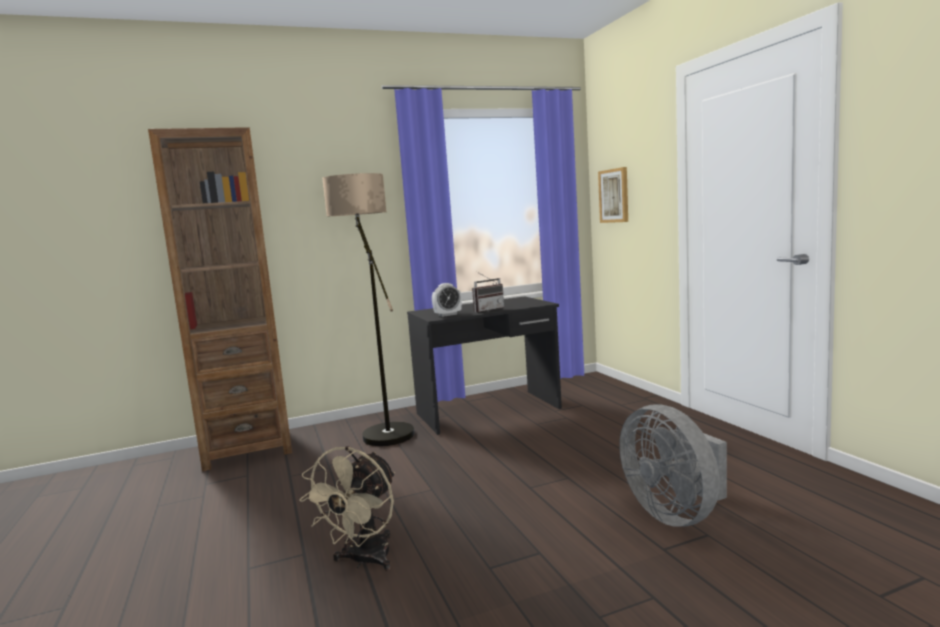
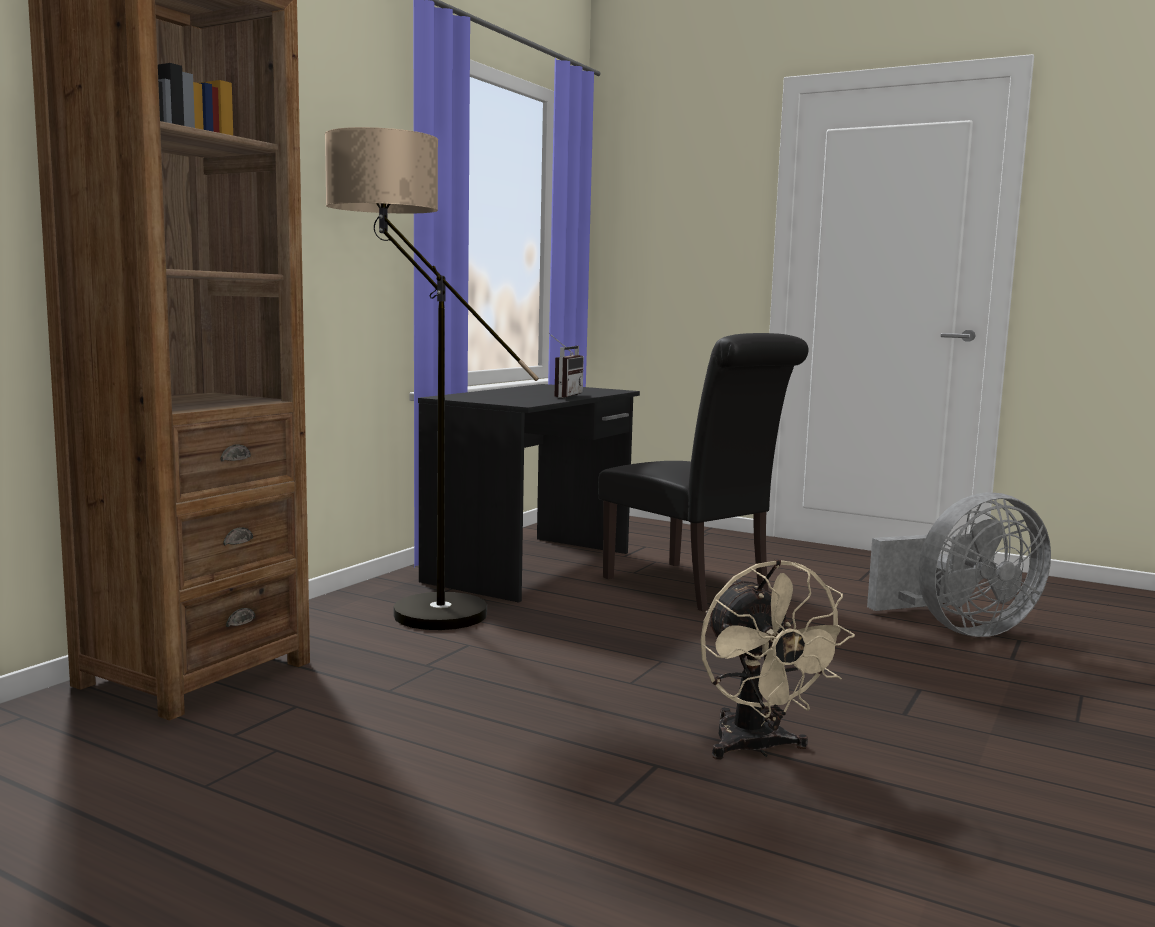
camera: 40 degrees left, 0 degrees up
(448, 315) = (524, 400): alarm clock -> none
(549, 442) = (693, 588): none -> black chair
(614, 195) = (644, 242): picture -> none
(675, 513) = (960, 629): grey fan -> grey fan turned 45 degrees counterclockwise

